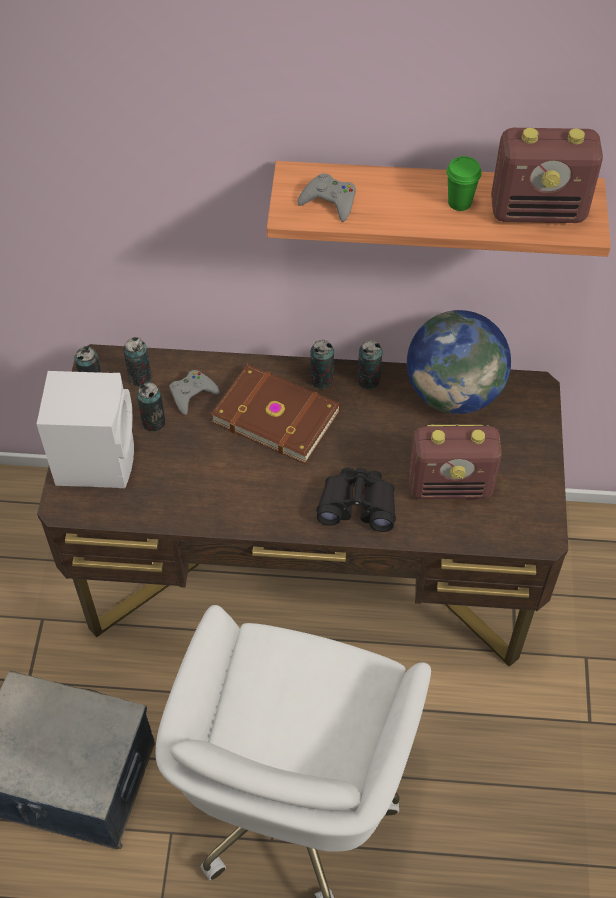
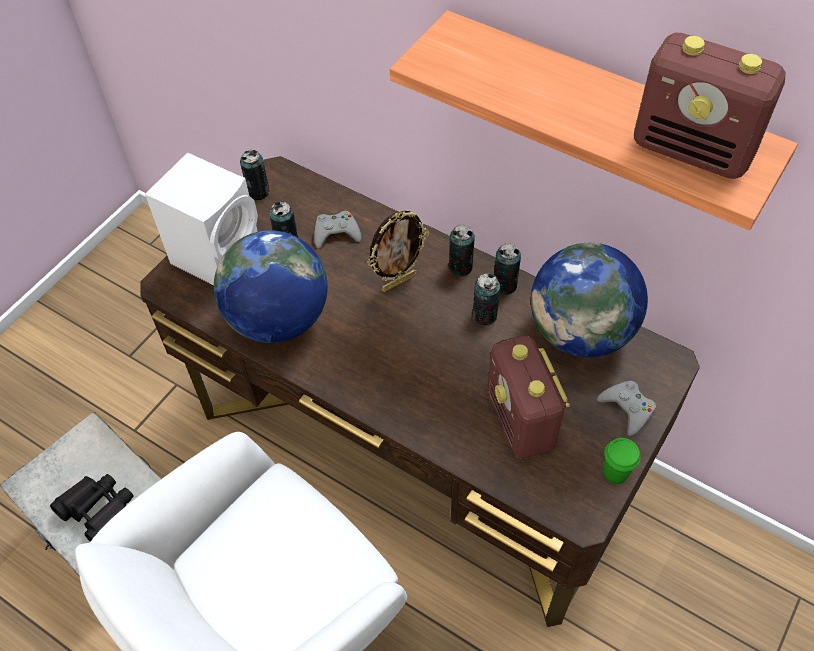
camera: 30 degrees right, 0 degrees up
(140, 378) = (302, 201): can -> can (484, 316)
(192, 492) = (278, 319): none -> globe
(276, 414) = (398, 282): brown book -> picture frame
(329, 201) = (470, 65): grey game controller -> grey game controller (627, 409)
(357, 505) = (418, 398): black binoculars -> black binoculars (99, 512)
(451, 485) = (521, 421): radio -> radio turned 45 degrees clockwise
(459, 203) = (608, 112): green cup -> green cup (615, 473)

